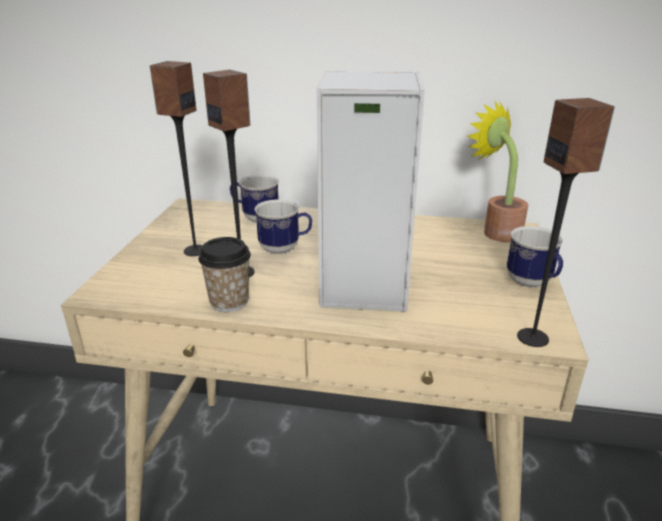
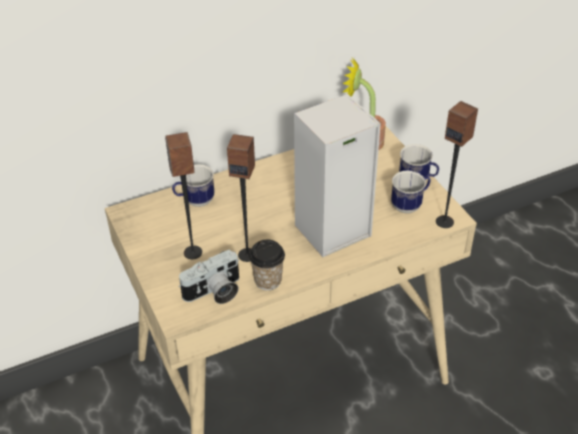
camera: 35 degrees left, 15 degrees up
(163, 288) = (214, 292): none -> camera
(285, 249) = (250, 221): mug -> mug (410, 205)

